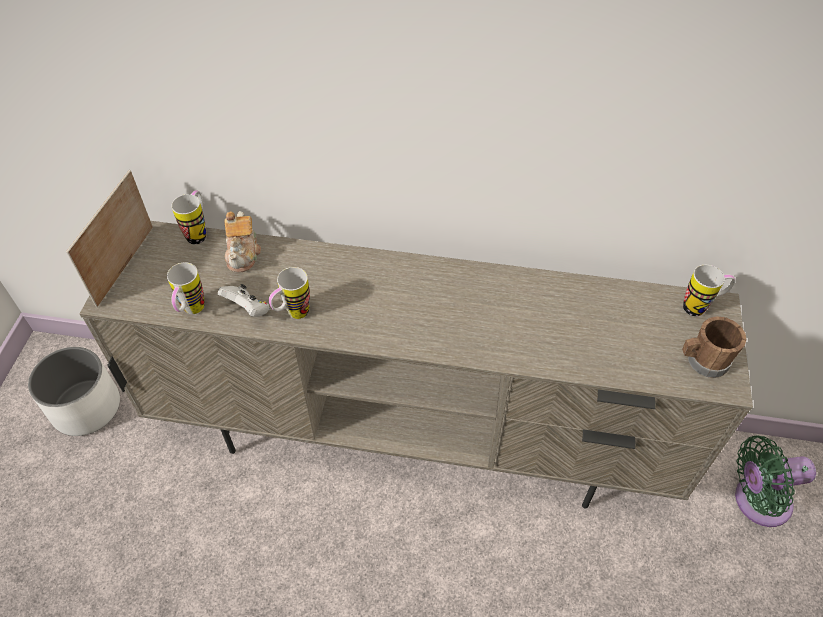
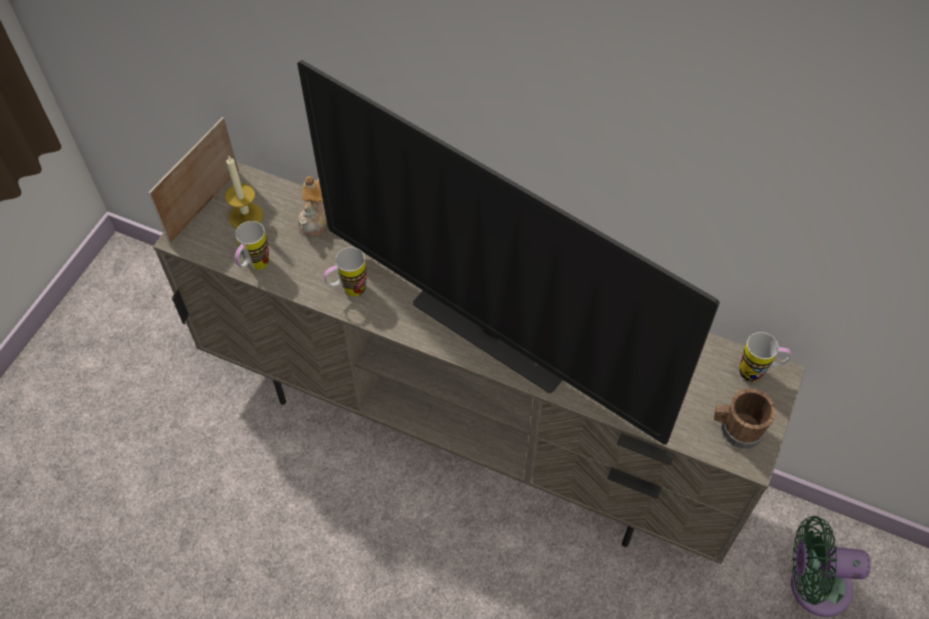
camera: 15 degrees right, 5 degrees up
(86, 407) = (152, 323): white planter -> none
(170, 267) = (246, 216): none -> candle
(199, 232) = (281, 185): mug -> none
(248, 309) = (308, 276): white game controller -> none
(444, 328) = (489, 337): none -> television

